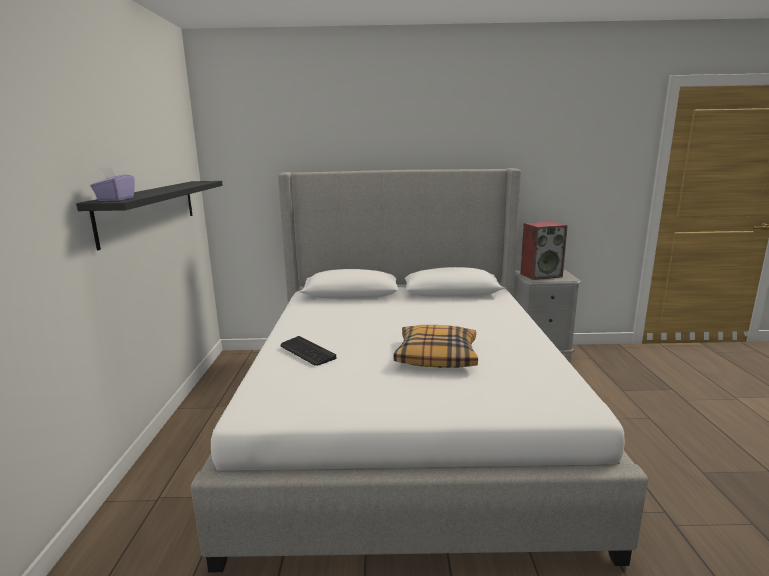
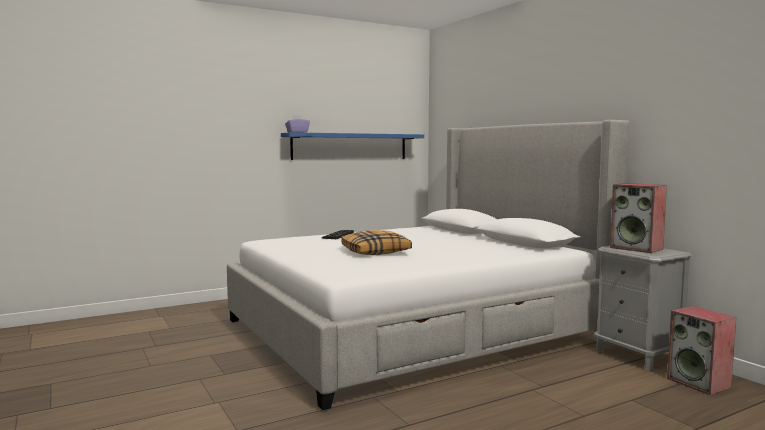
camera: 60 degrees right, 10 degrees down
(150, 209) = (350, 146): black shelf -> blue shelf
(598, 358) = (699, 383): none -> speaker

